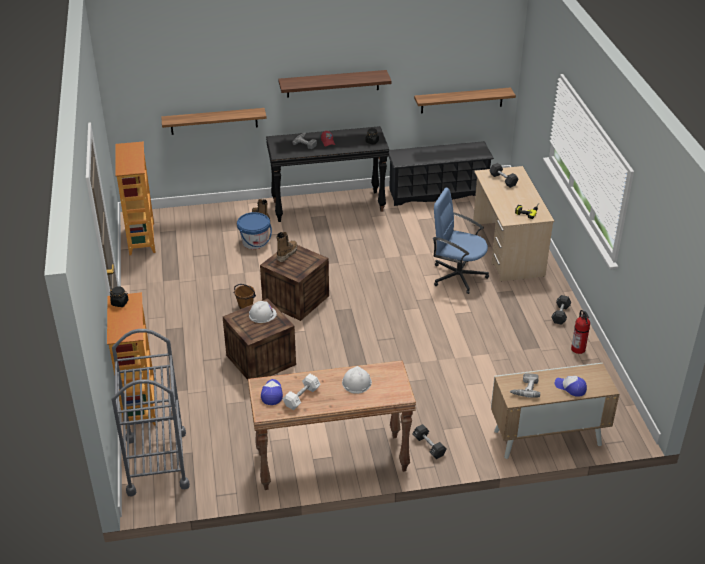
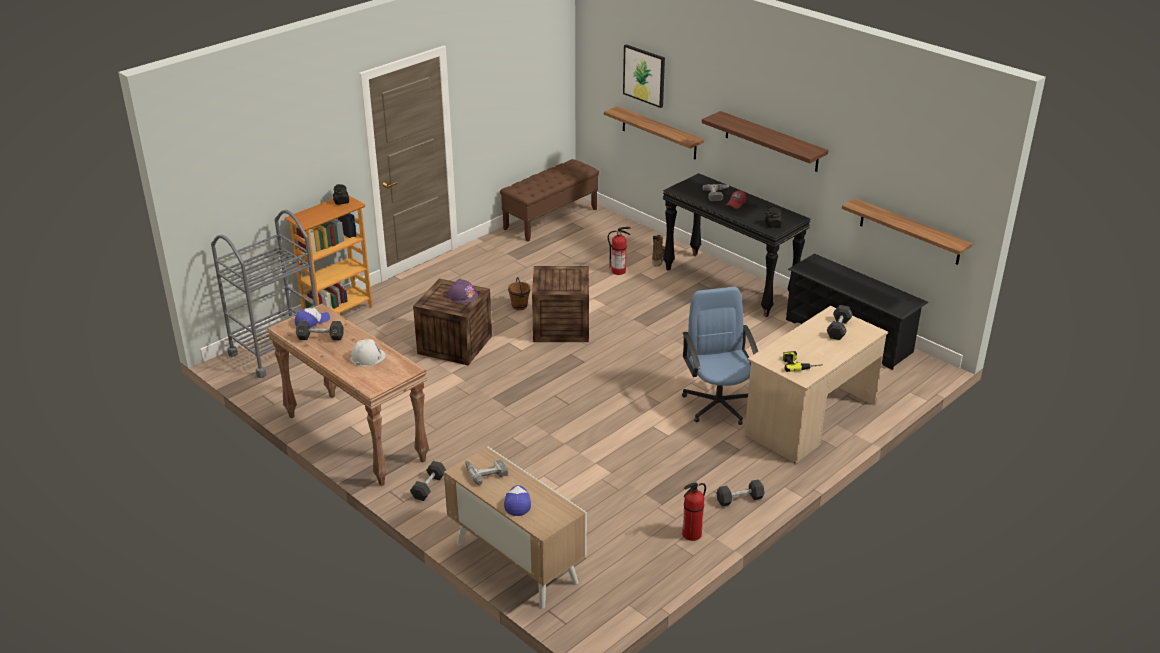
camera: 55 degrees right, 5 degrees down
(141, 239) = (551, 219): bookcase -> brown bench
(190, 79) = (644, 75): none -> picture
(254, 242) = (619, 271): blue bucket -> fire extinguisher
(262, 314) = (463, 295): white hard hat -> purple hard hat
(287, 254) = (567, 272): boot -> none
(301, 397) = (320, 337): white dumbbell -> black dumbbell

